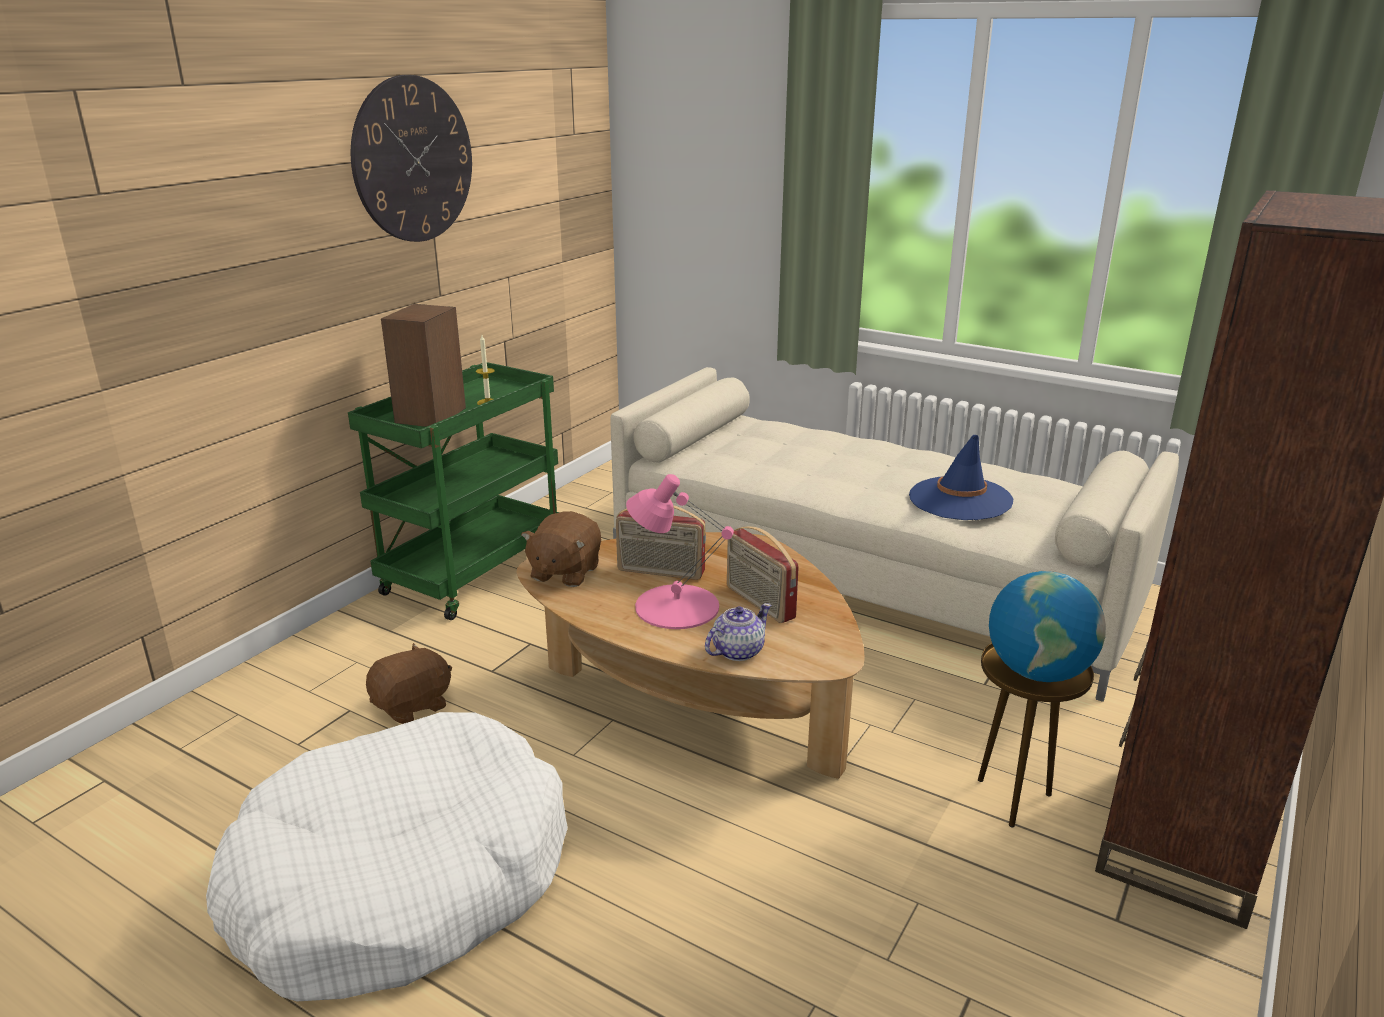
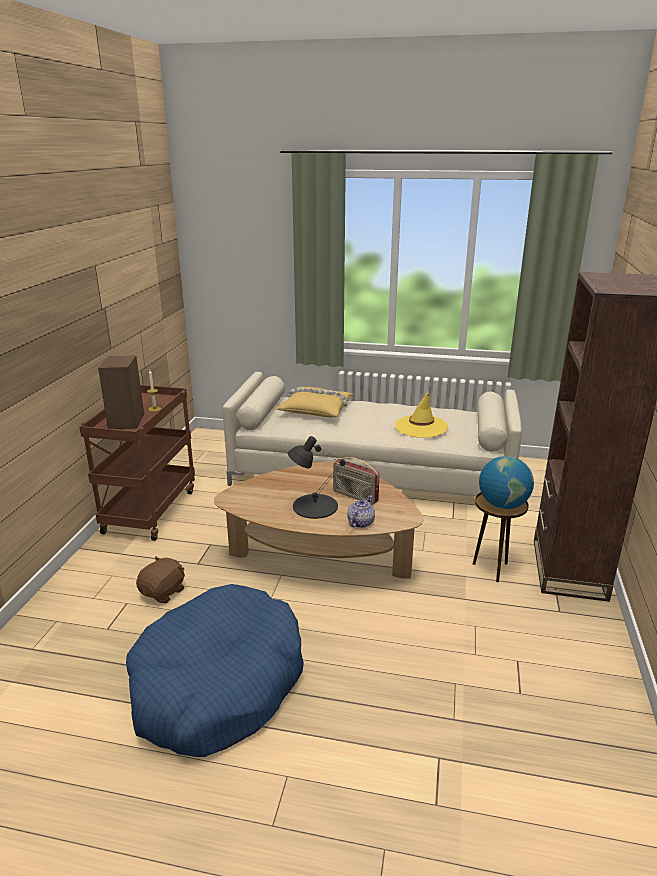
camera: 20 degrees left, 0 degrees up
(401, 881) = (218, 684): white dog bed -> blue dog bed
(413, 160) = (94, 269): wall clock -> none
(473, 571) = (150, 510): green cart -> brown cart
(564, 572) = (242, 499): brown plush toy -> none
(660, 572) = (294, 490): radio -> none
(675, 606) = (314, 506): pink table lamp -> black table lamp
(787, 443) = (316, 409): none -> yellow pillow
(960, 499) = (421, 426): blue hat -> yellow hat

